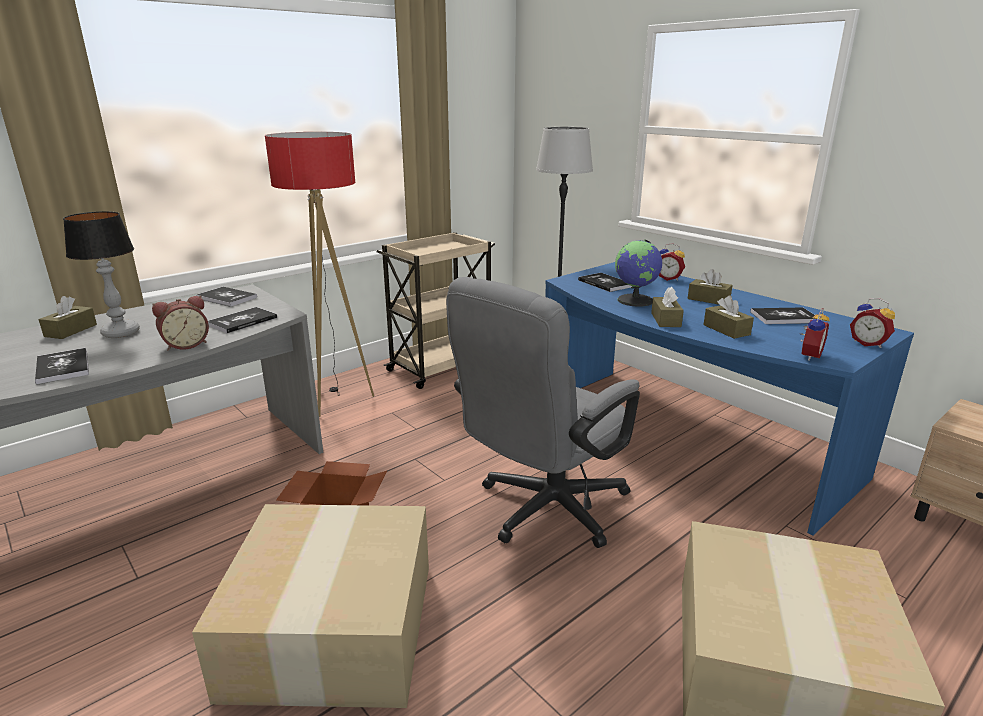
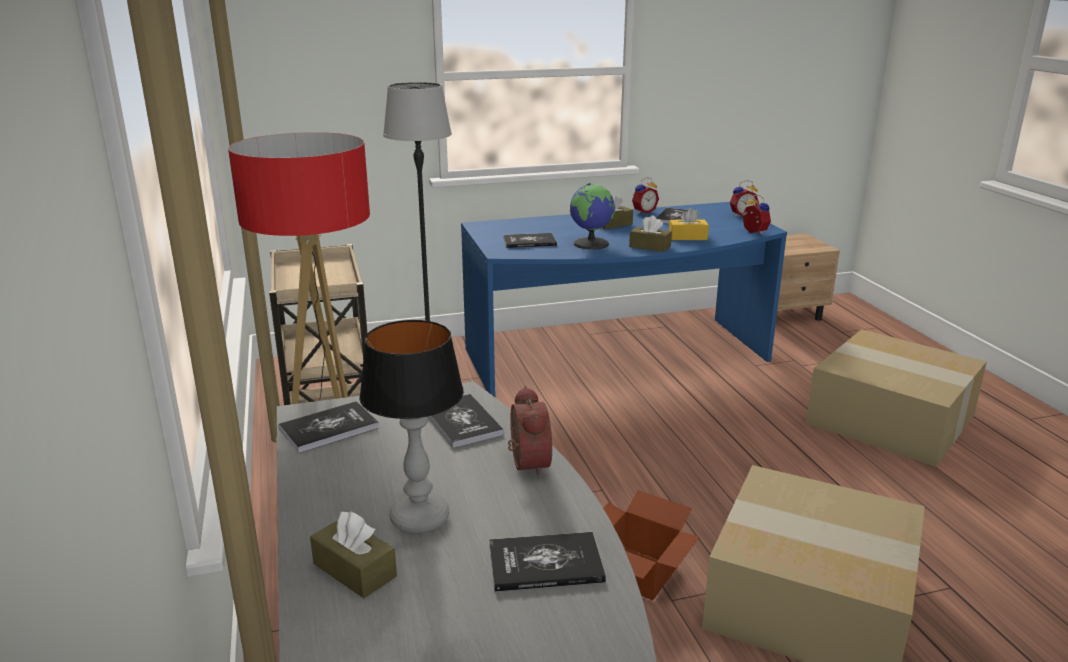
camera: 65 degrees left, 0 degrees up
(543, 511) = (687, 451): grey office chair -> none
(669, 278) = (543, 221): alarm clock -> alarm clock (643, 212)
(726, 330) = (687, 237): brown tissue box -> yellow tissue box

